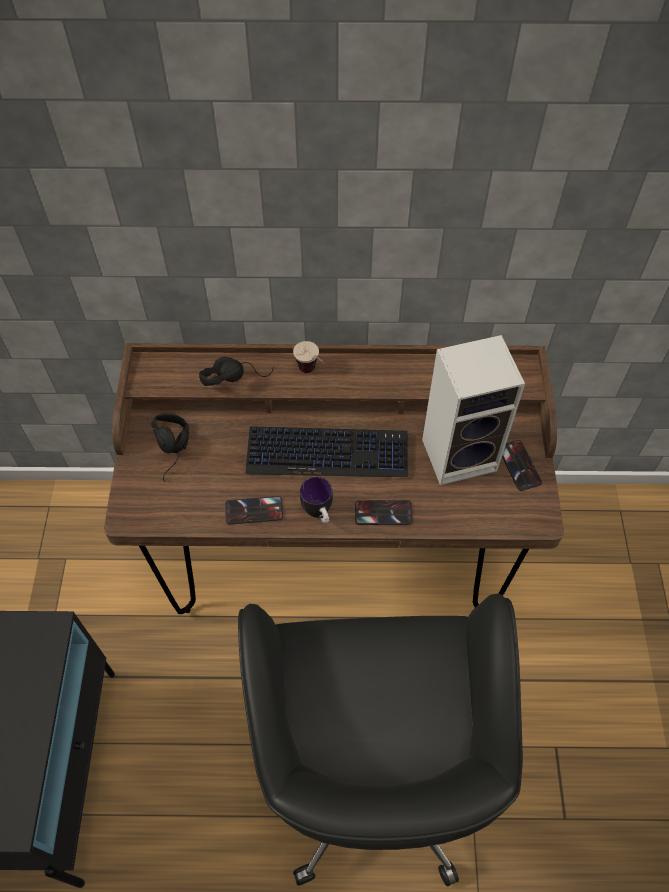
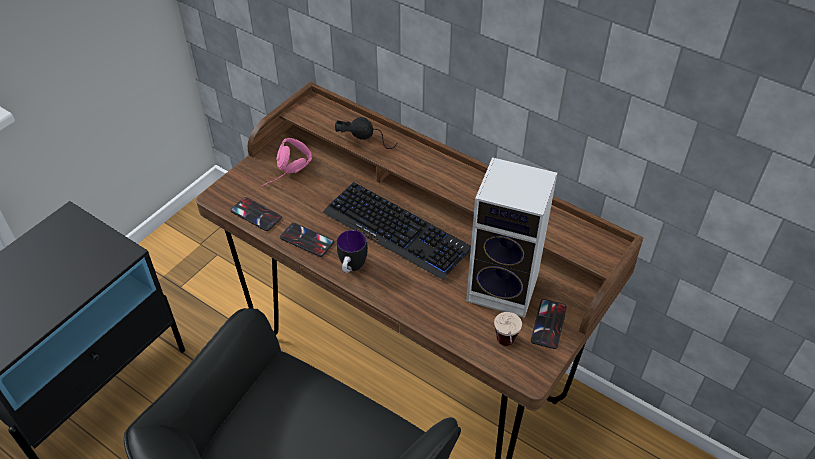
camera: 35 degrees right, 10 degrees down
(176, 452) = (288, 174): black headphones -> pink headphones
(312, 373) = (426, 164): cup -> cup (506, 348)
(383, 512) = (401, 295): phone -> phone (256, 214)

